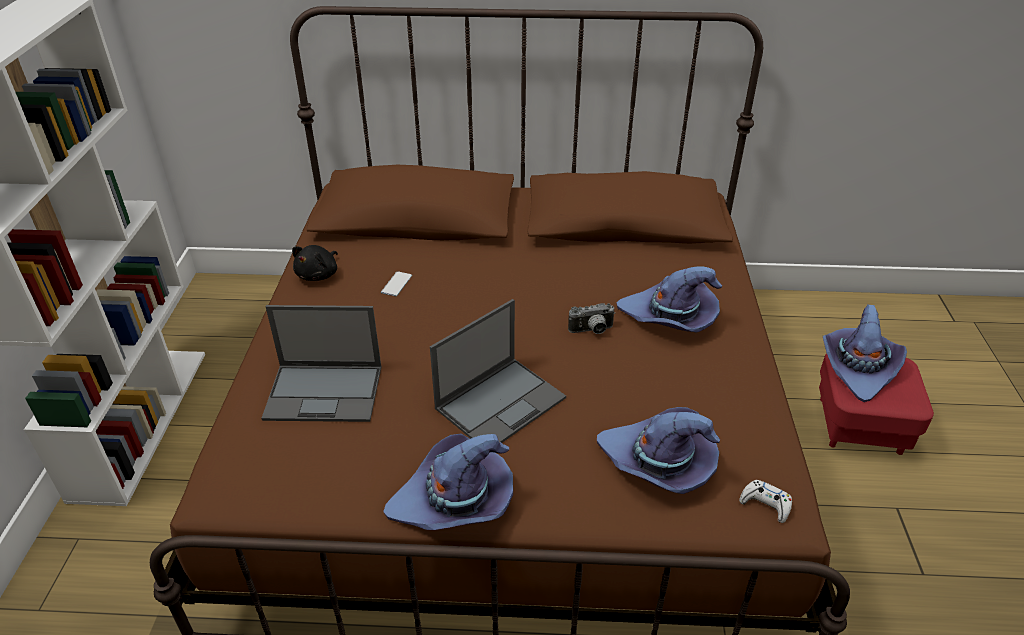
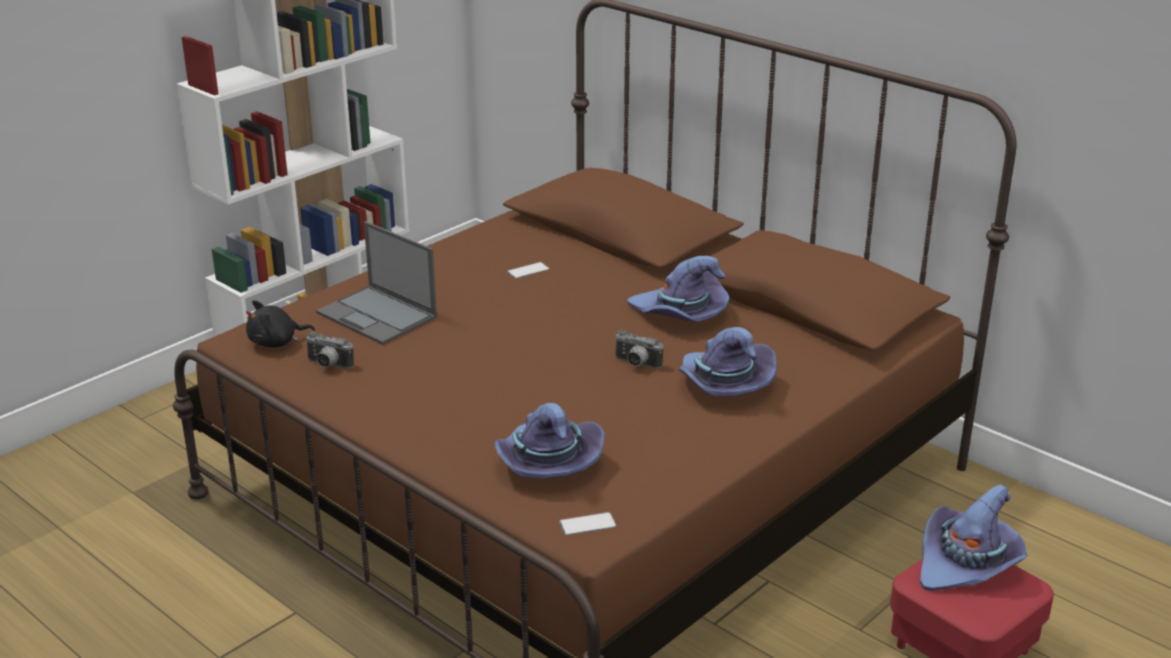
camera: 40 degrees right, 10 degrees down
(319, 275) = (478, 242): black plush toy -> black plush toy (276, 342)
(348, 473) = (328, 365): none -> camera
(455, 501) = (371, 412): purple hat -> purple hat (680, 314)
(501, 402) = (489, 375): laptop -> none
(765, 504) = (587, 524): white game controller -> phone

